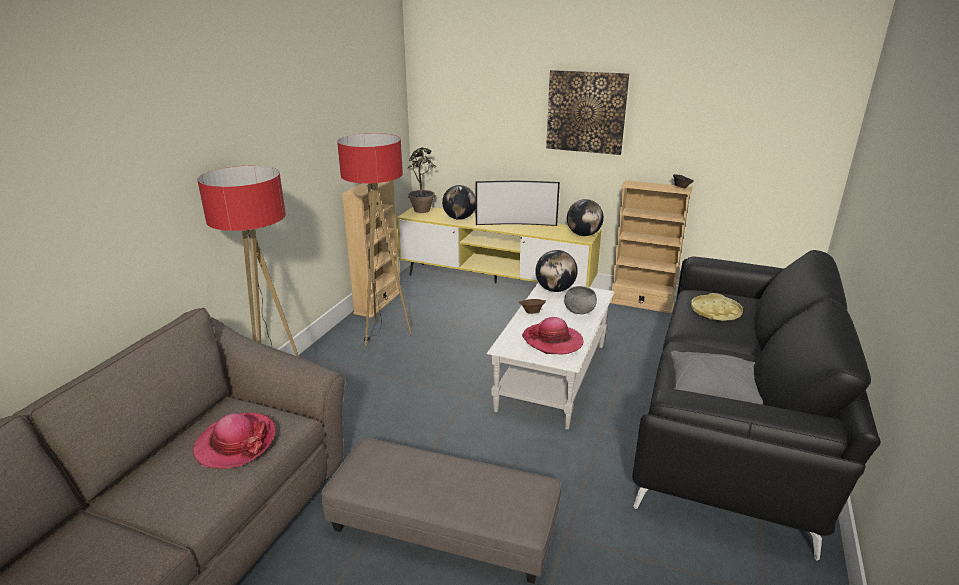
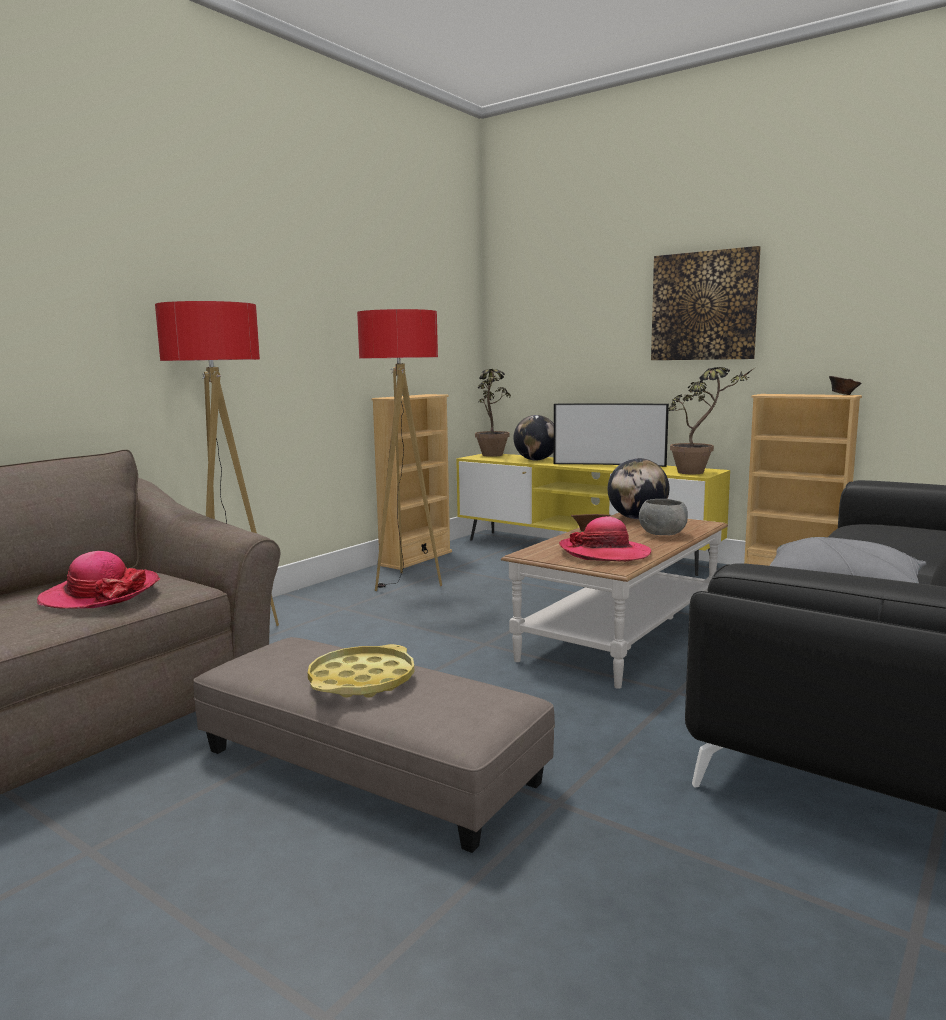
camera: 15 degrees right, 15 degrees down
(552, 376) = (621, 636): white coffee table -> brown coffee table
(583, 235) = (700, 472): globe -> potted plant
(715, 312) = (882, 536): yellow tray -> yellow tray (362, 680)

